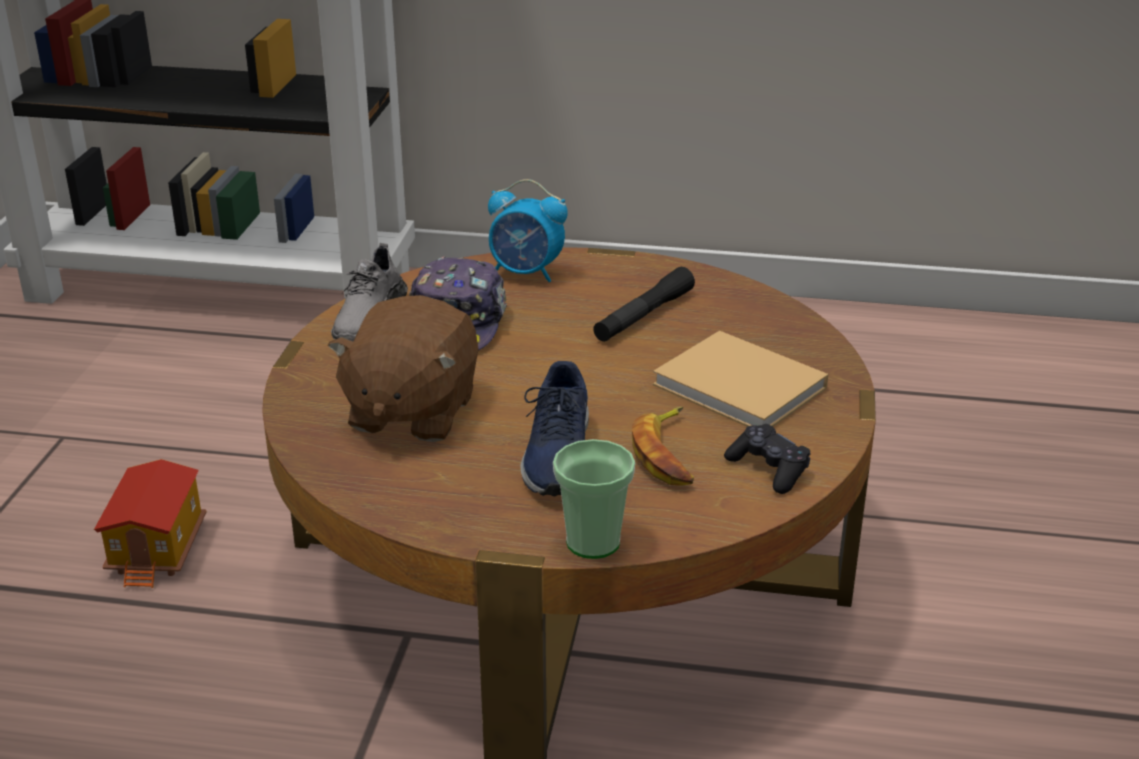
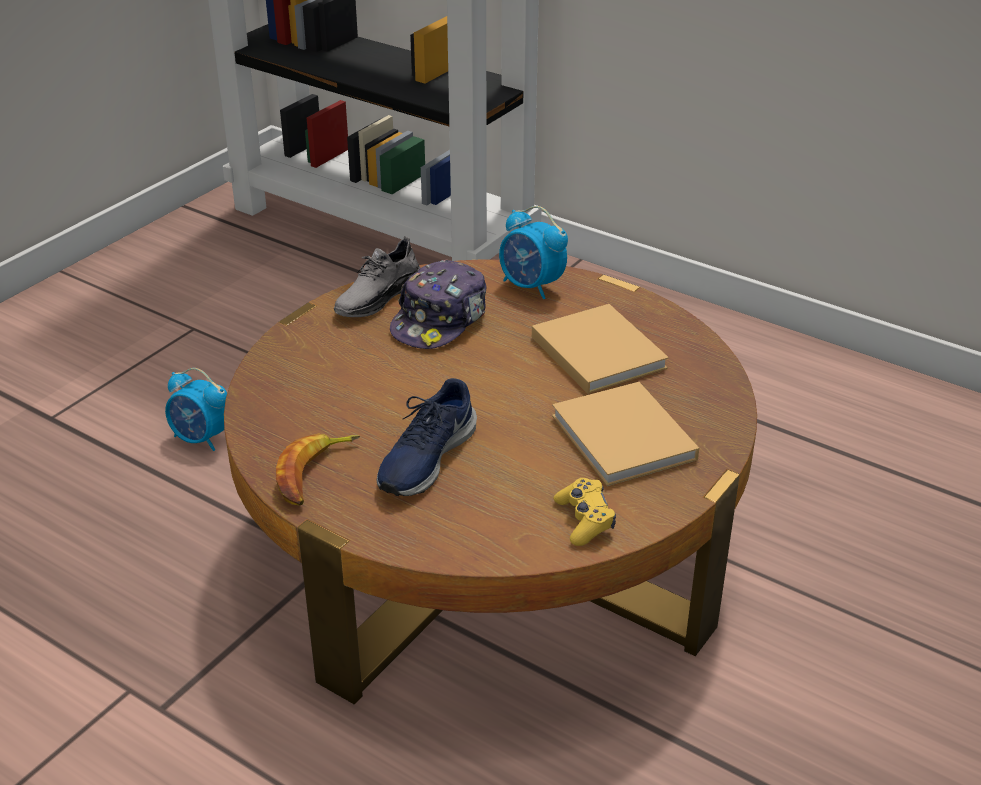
camera: 25 degrees right, 5 degrees up
(159, 550) = (201, 438): toy house -> alarm clock
(411, 412) = (346, 388): brown plush toy -> none
(593, 542) = (393, 540): cup -> none
(643, 316) = (596, 350): black flashlight -> beige book
(668, 454) = (513, 482): banana -> banana (314, 474)
(769, 469) = (584, 520): black game controller -> yellow game controller

